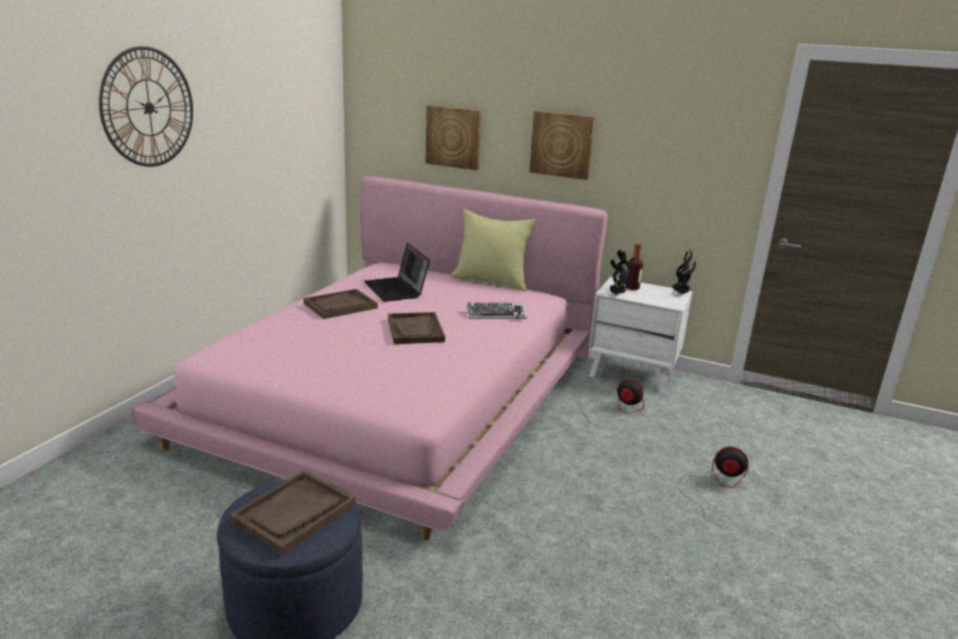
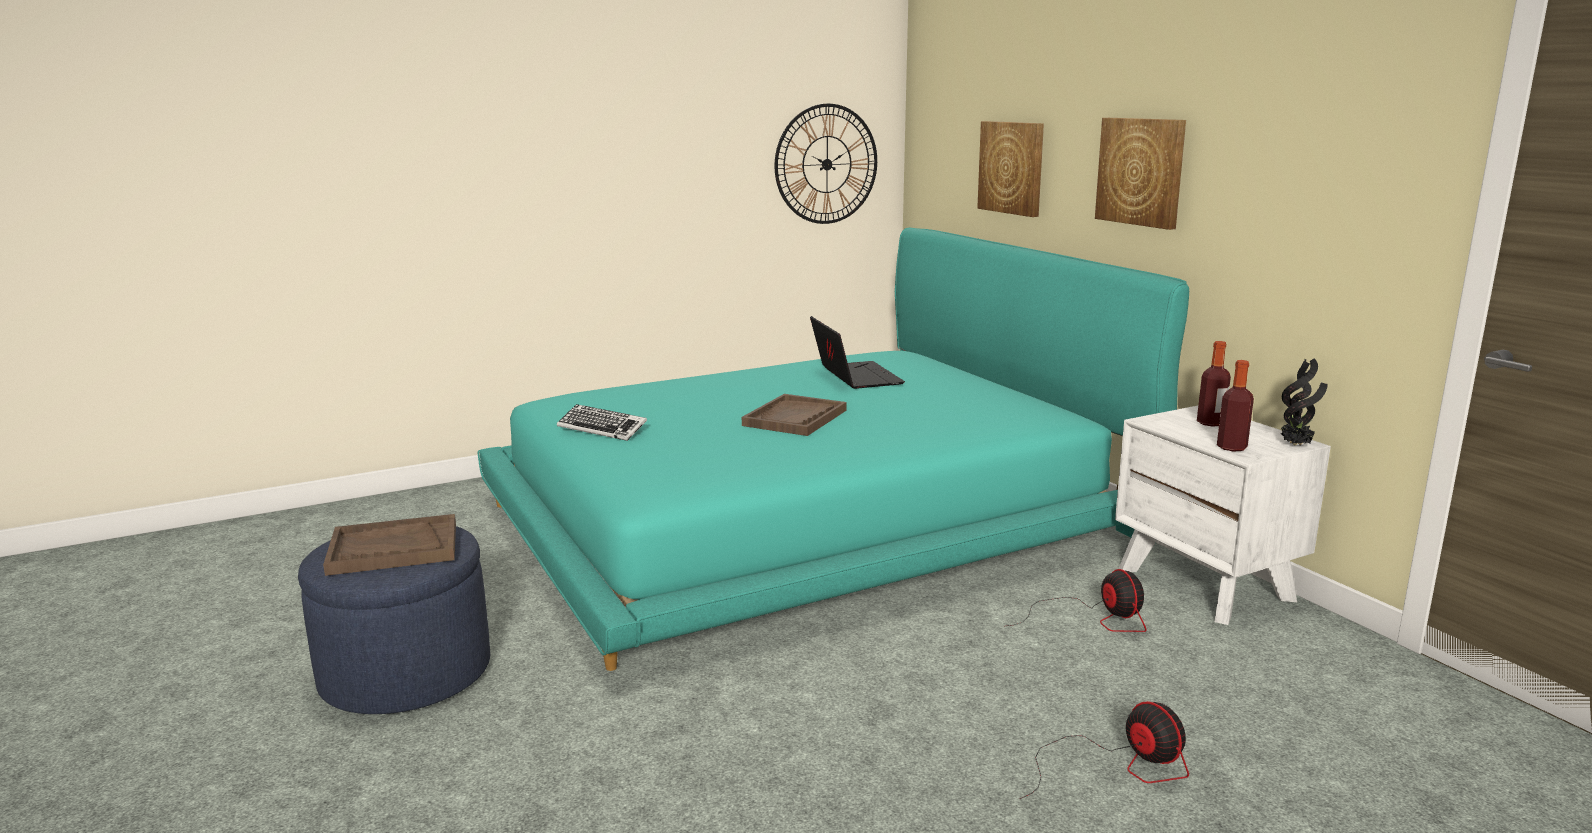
camera: 40 degrees right, 5 degrees down
(148, 108) = (566, 112): wall clock -> wall clock (826, 164)
(340, 306) = (754, 381): brown tray -> none
(397, 290) = (854, 377): laptop -> laptop turned 150 degrees clockwise
(400, 392) = (809, 518): pink bed -> turquoise bed
(491, 281) = (1012, 388): yellow pillow -> none
(496, 314) = (936, 422): keyboard -> keyboard (602, 428)
(616, 294) = (1161, 426): potted plant -> none
(662, 301) = (1231, 447): none -> bottle

